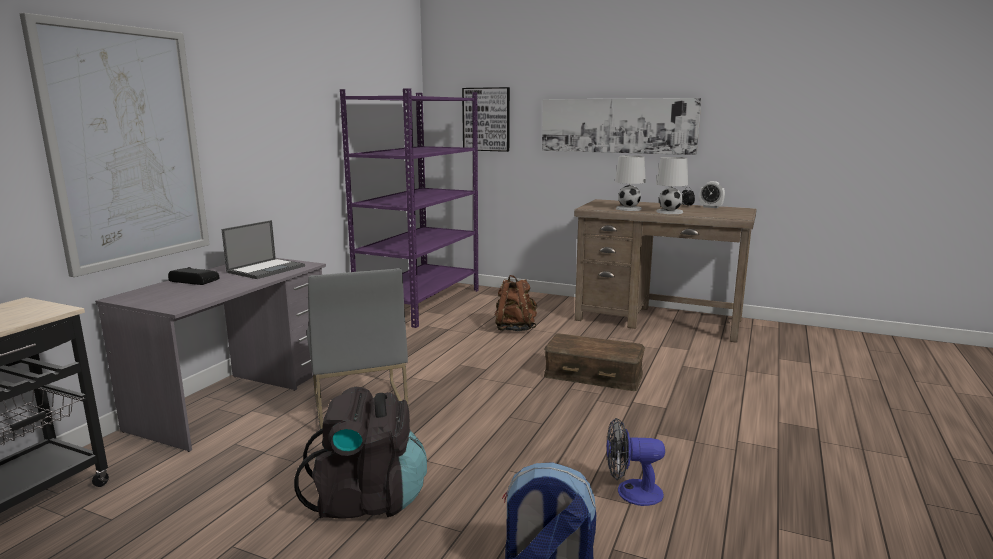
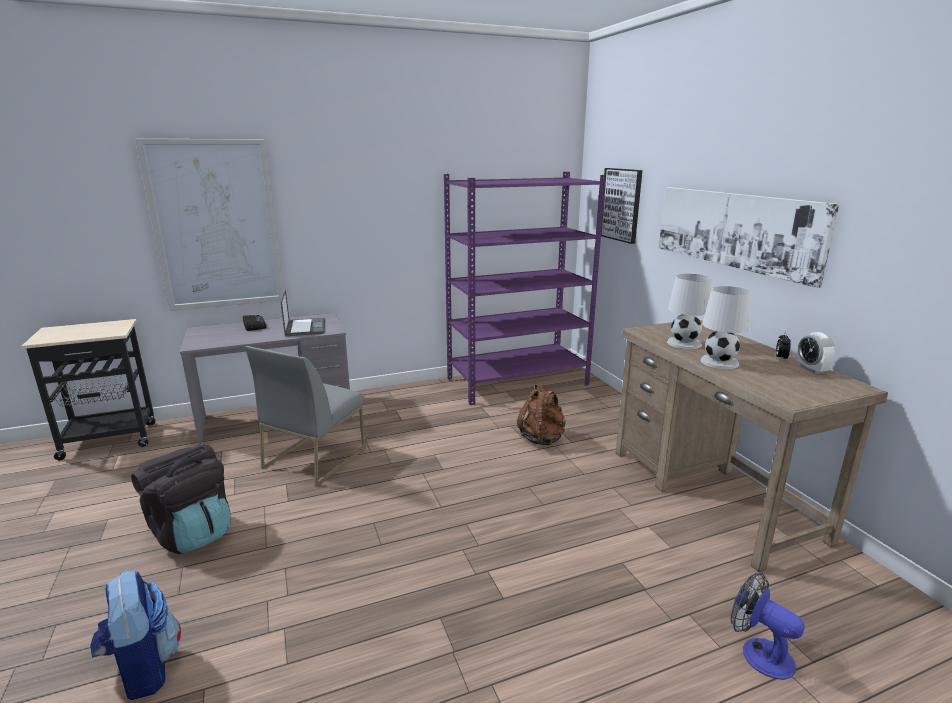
camera: 45 degrees right, 5 degrees up
(267, 269) = (305, 327): laptop -> laptop turned 90 degrees counterclockwise
(593, 375) = (513, 522): brown storage box -> none
(631, 492) = (308, 655): fan -> fan (758, 652)

